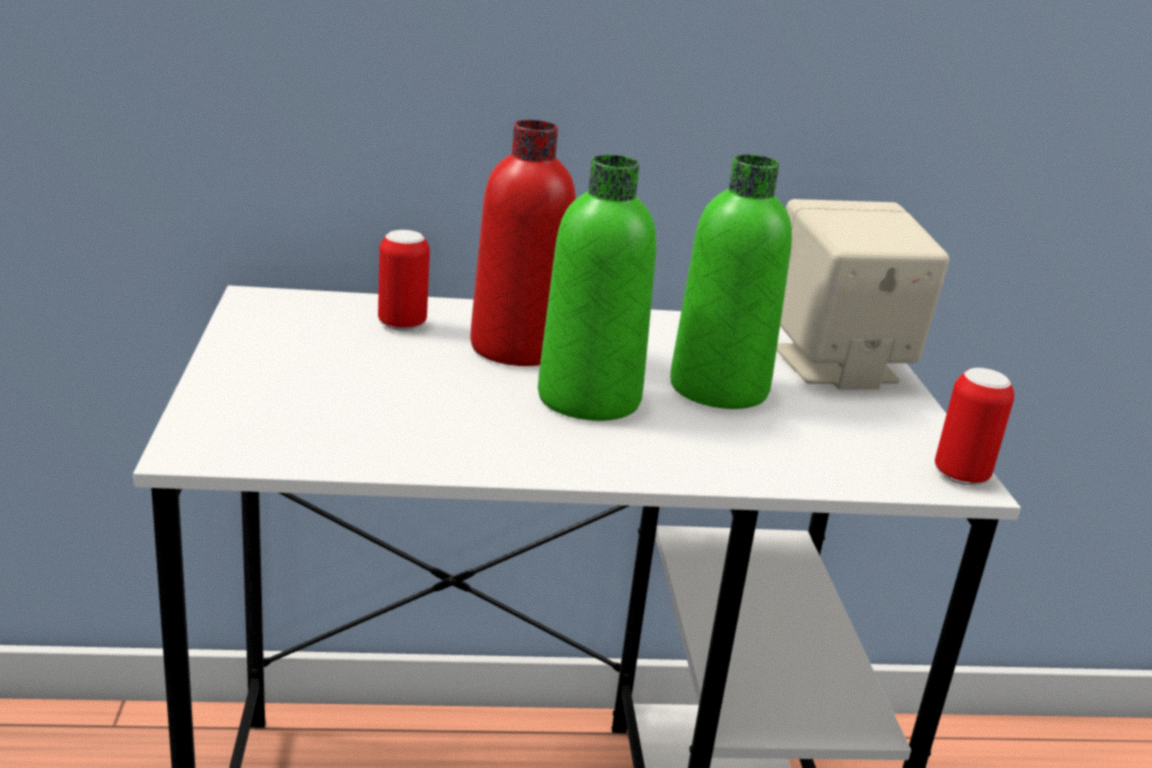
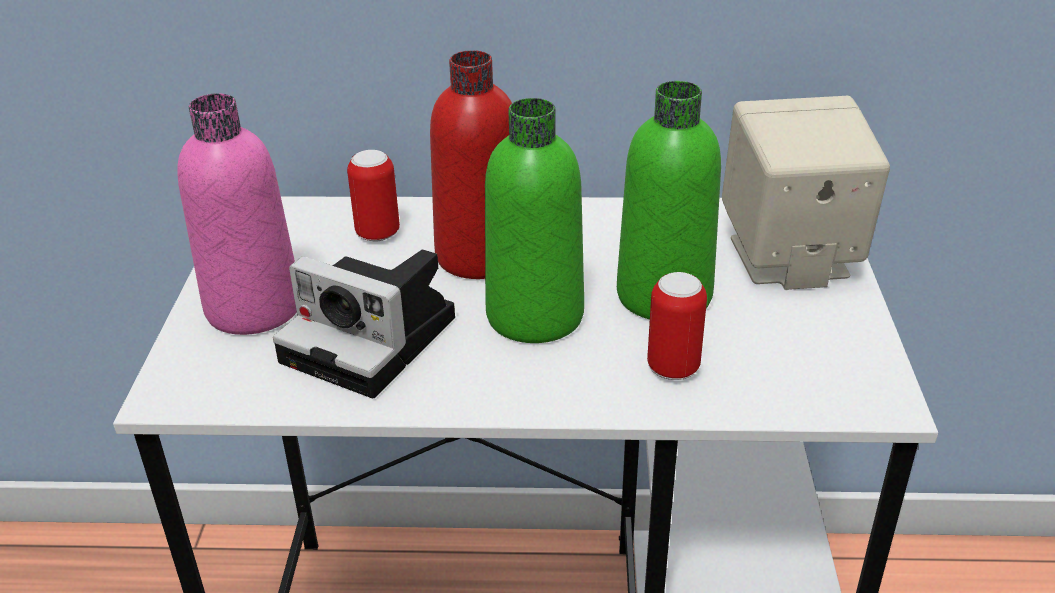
camera: 10 degrees right, 10 degrees up
(277, 379) = (254, 308): none -> pink bottle
(422, 412) = (376, 340): none -> camera
(961, 475) = (884, 394): can -> can (673, 367)

